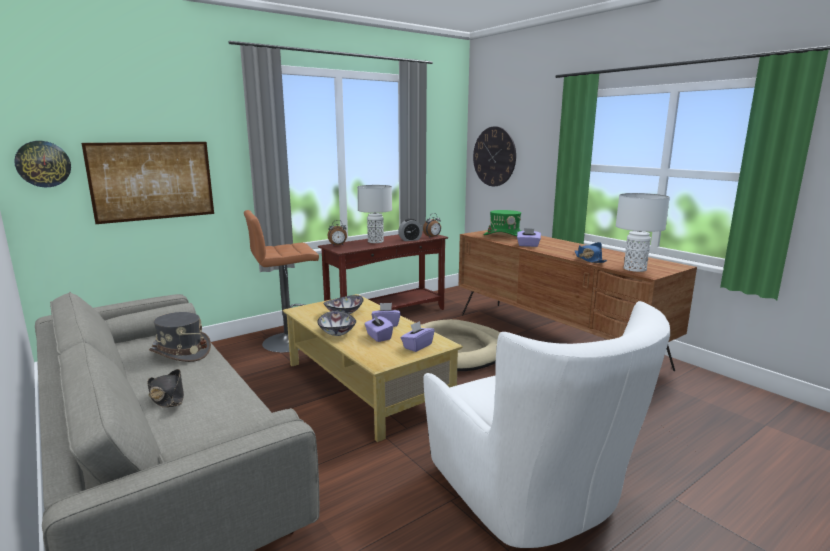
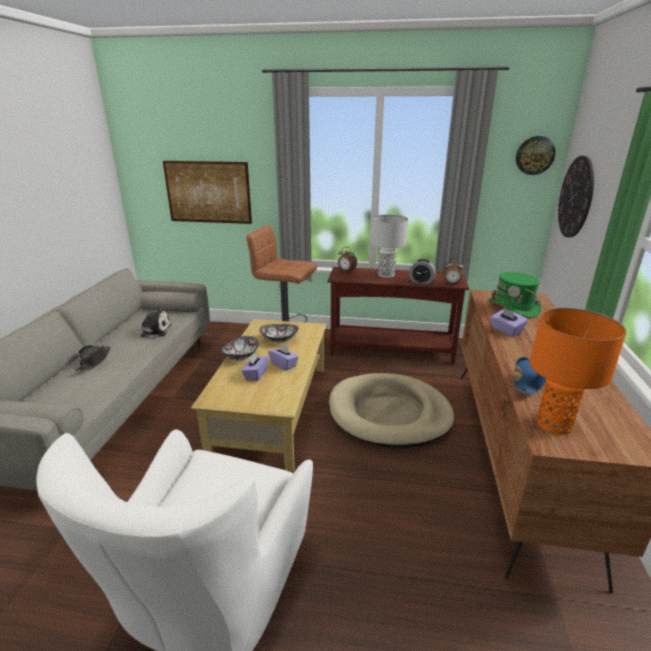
camera: 45 degrees right, 10 degrees up
(43, 164) = (142, 175): wall clock -> wall clock (535, 155)
(181, 353) = (154, 331): grey hat -> plush toy
(417, 346) = (261, 398): purple tissue box -> none
(635, 269) = (554, 424): white table lamp -> orange table lamp

